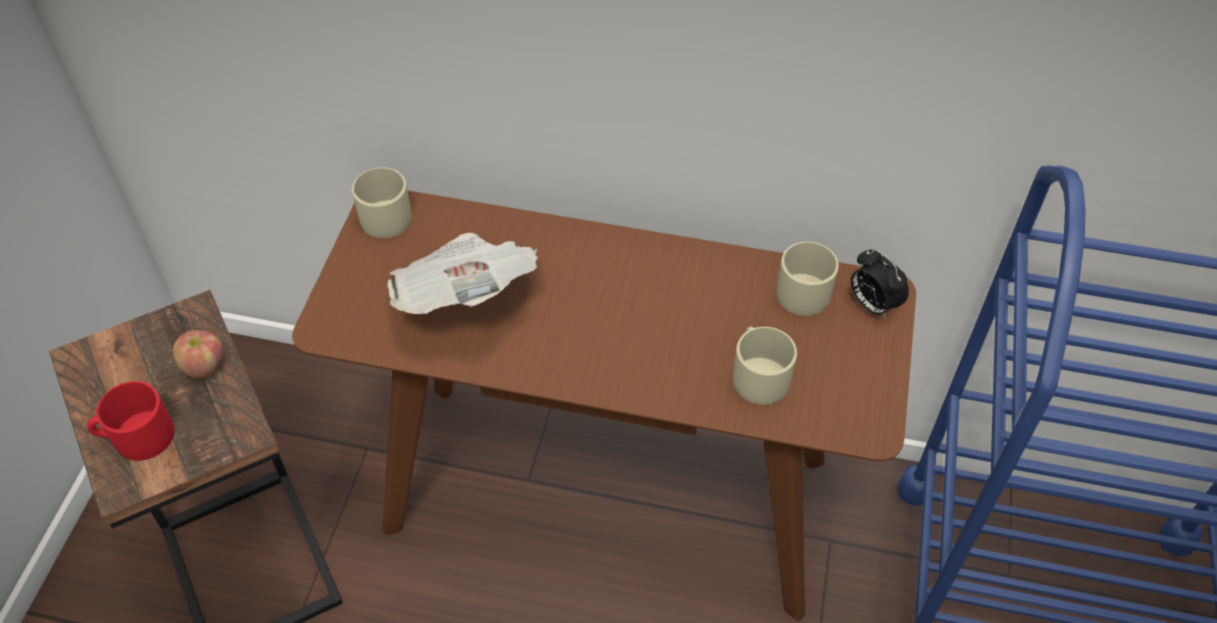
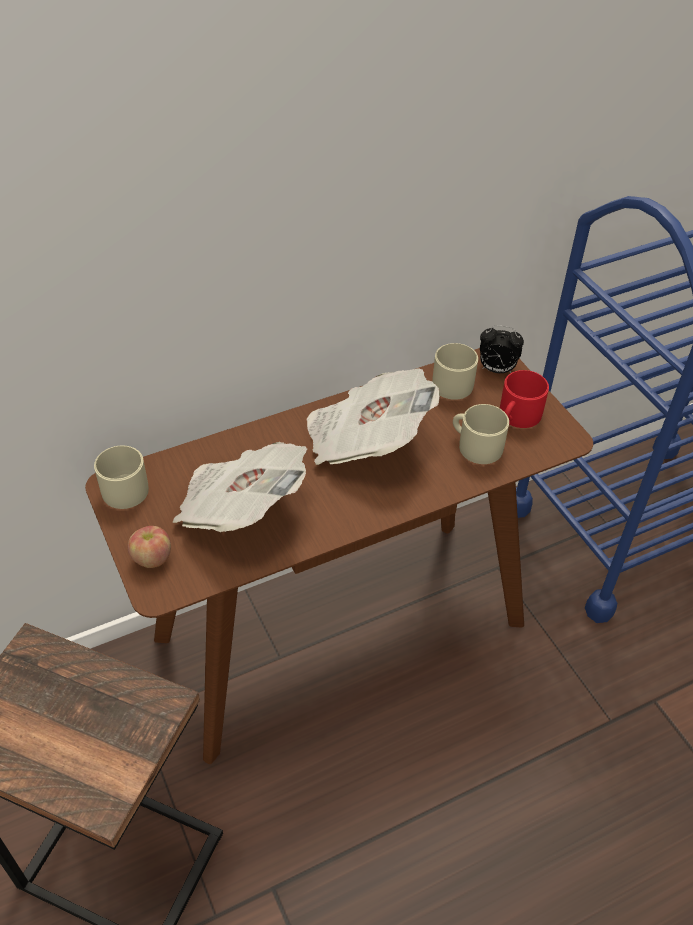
camera: 40 degrees left, 5 degrees down
(136, 436) = (78, 764): red mug -> red mug (517, 416)
(204, 366) = (81, 678): apple -> apple (152, 558)
(649, 300) = (365, 440): none -> newspaper

